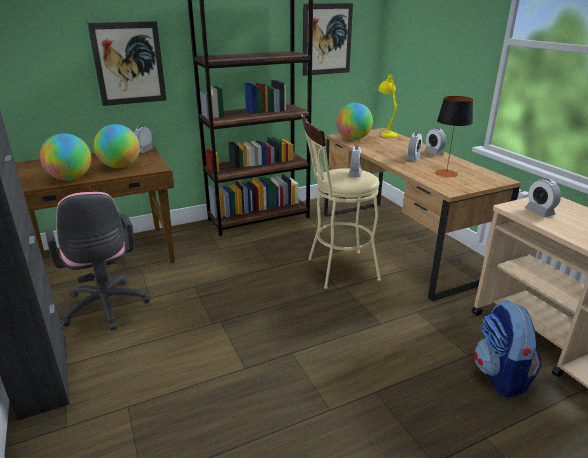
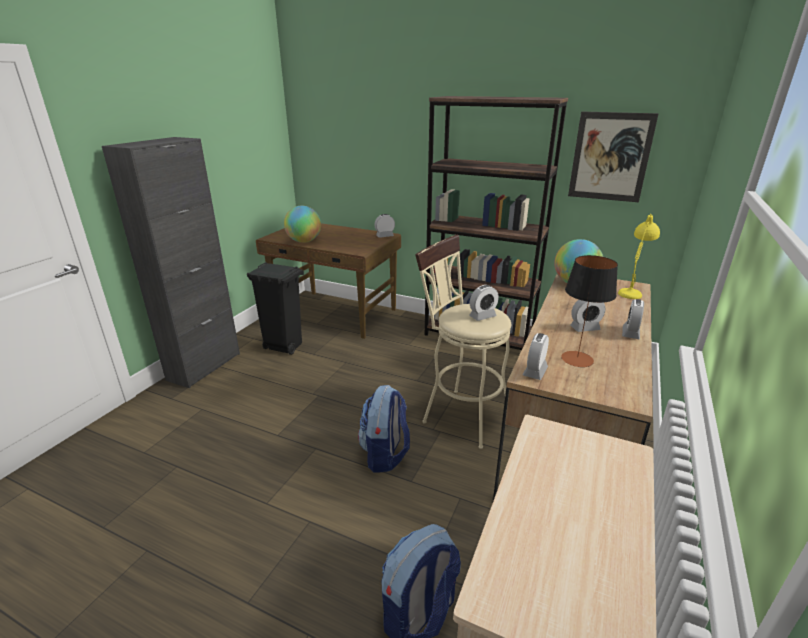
camera: 50 degrees right, 0 degrees up
(106, 309) = (283, 347): pink office chair -> black trash can
(120, 166) = (344, 243): globe -> none
(129, 64) = (391, 158): picture -> none
(340, 321) = (385, 454): none -> backpack
(539, 212) = (559, 454): alarm clock -> alarm clock (535, 371)

